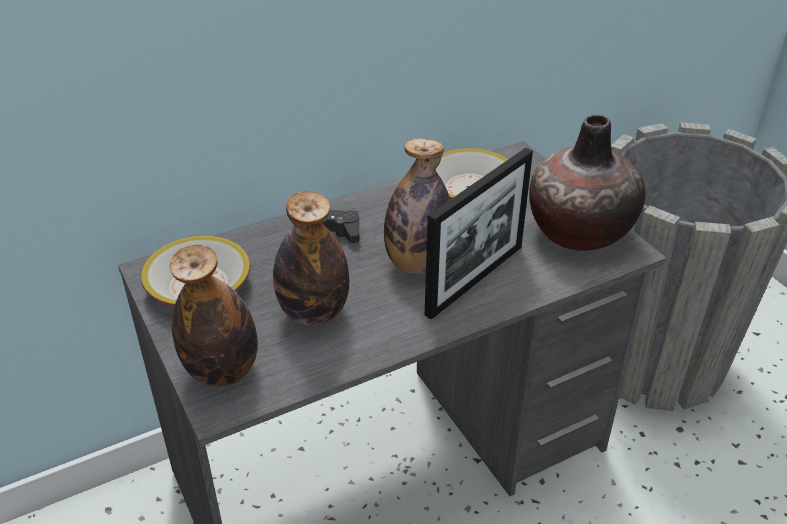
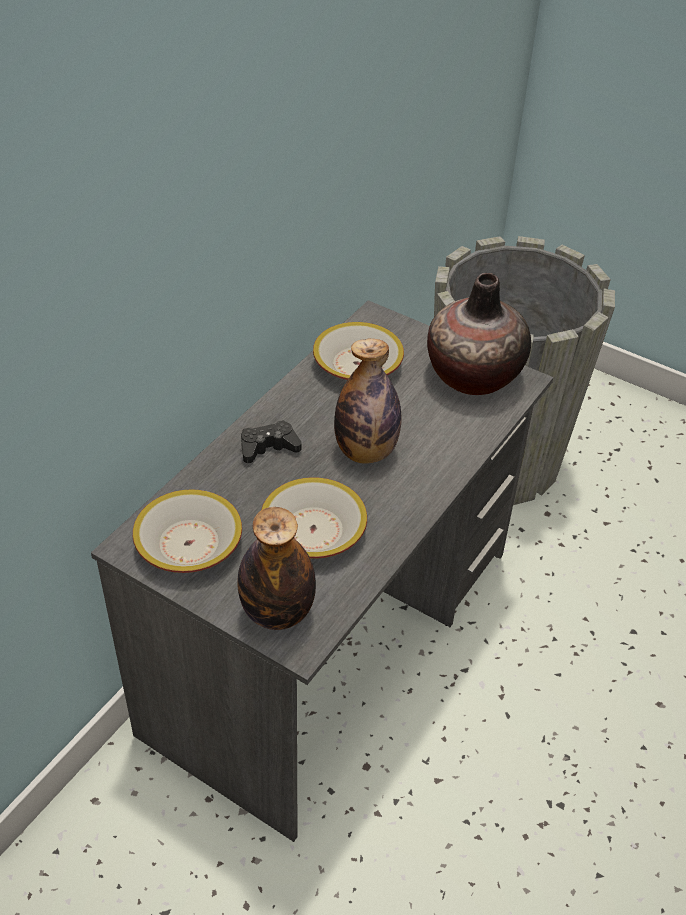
camera: 30 degrees left, 5 degrees up
(313, 313) = (313, 530): bottle -> bowl
(475, 280) = (423, 449): picture frame -> none

